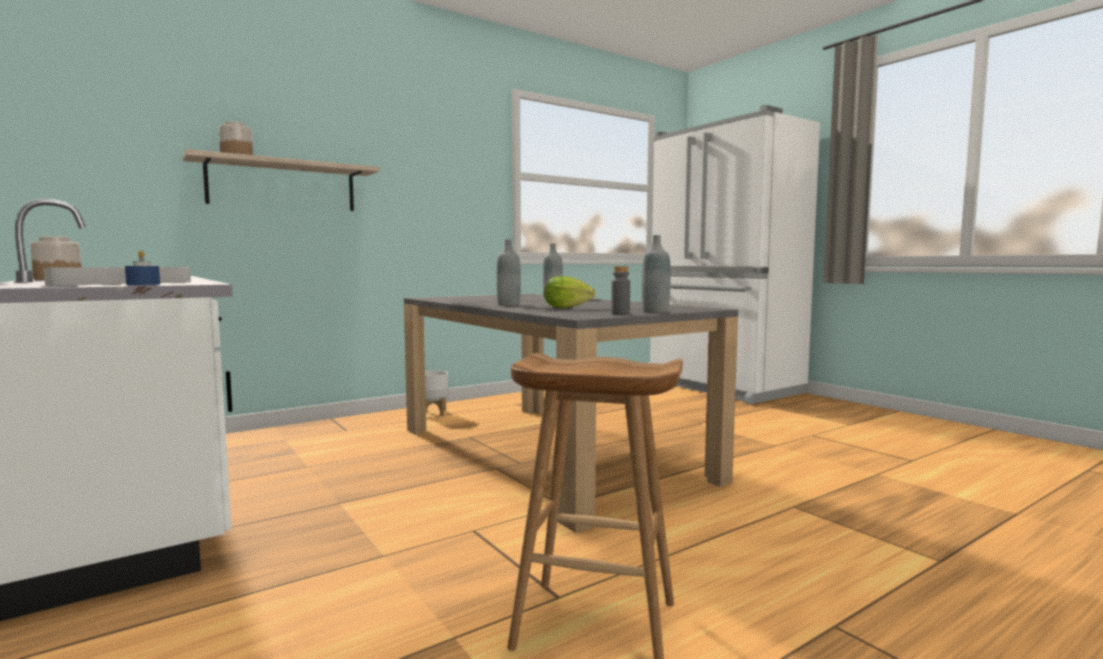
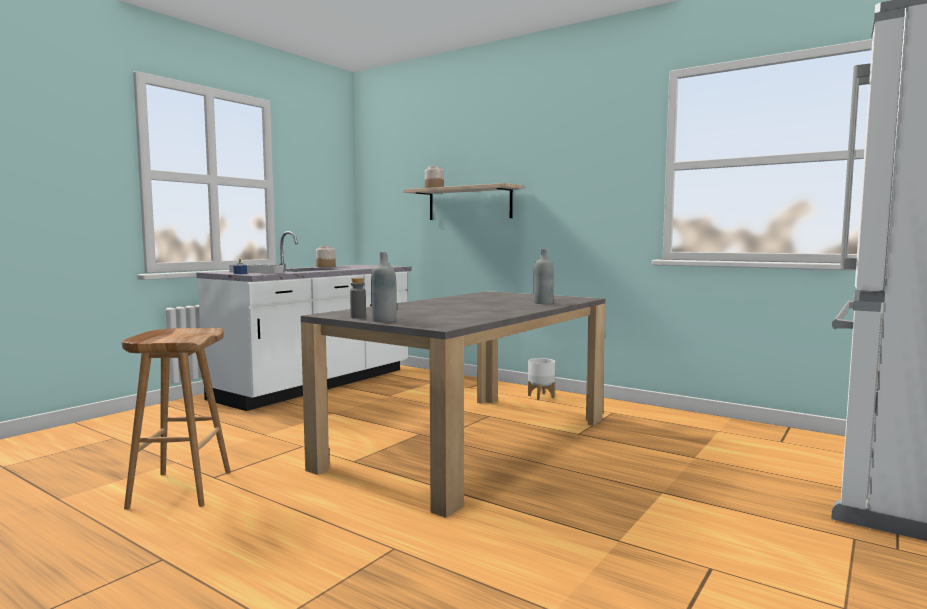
camera: 70 degrees right, 0 degrees up
(508, 305) = (432, 303): grey bottle -> none
(570, 308) = (409, 310): lettuce -> none

